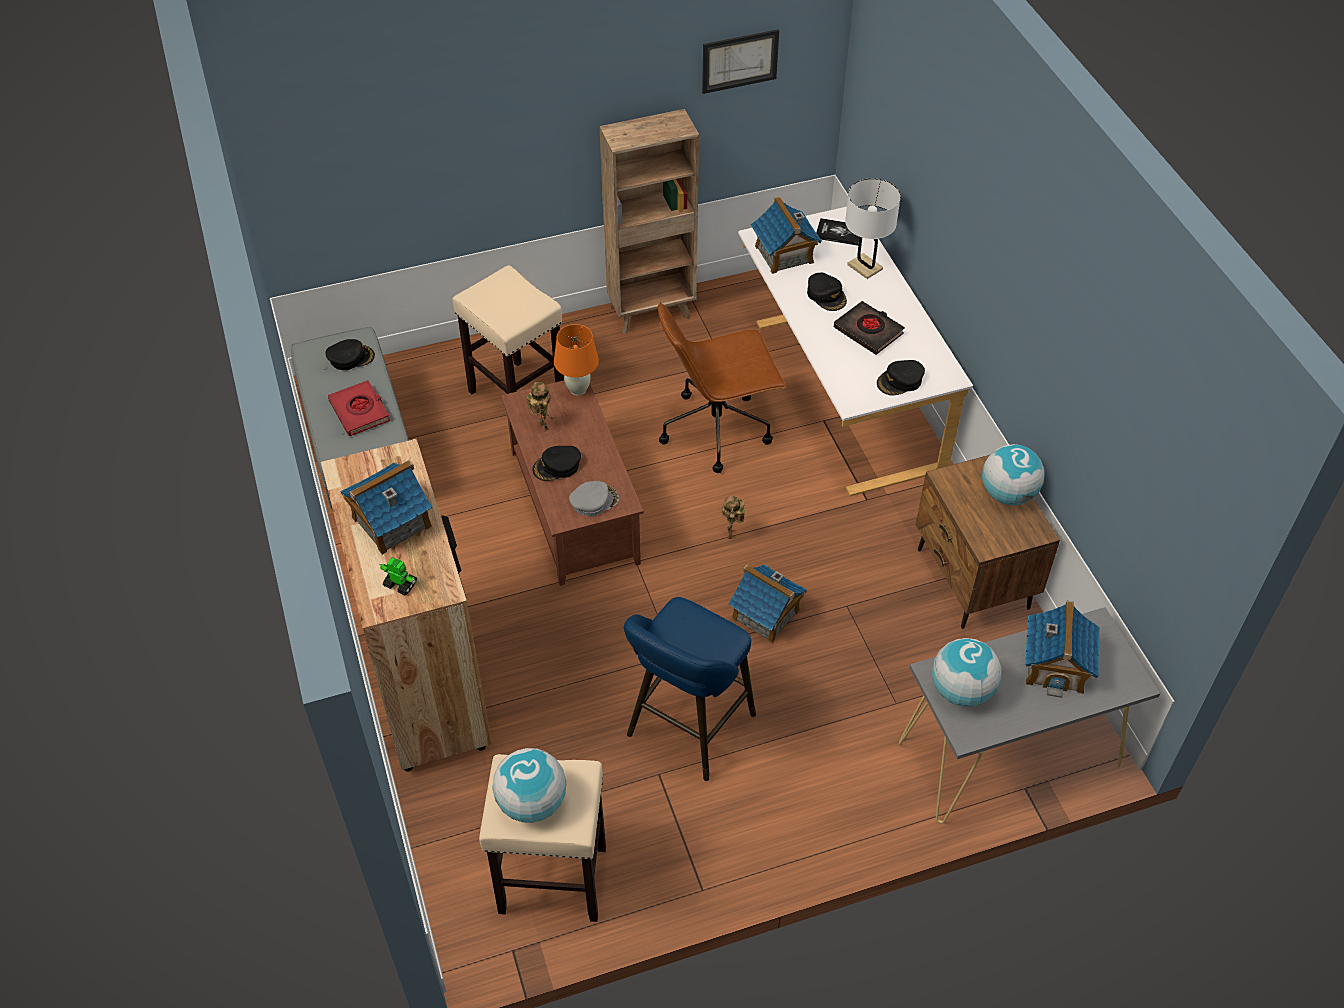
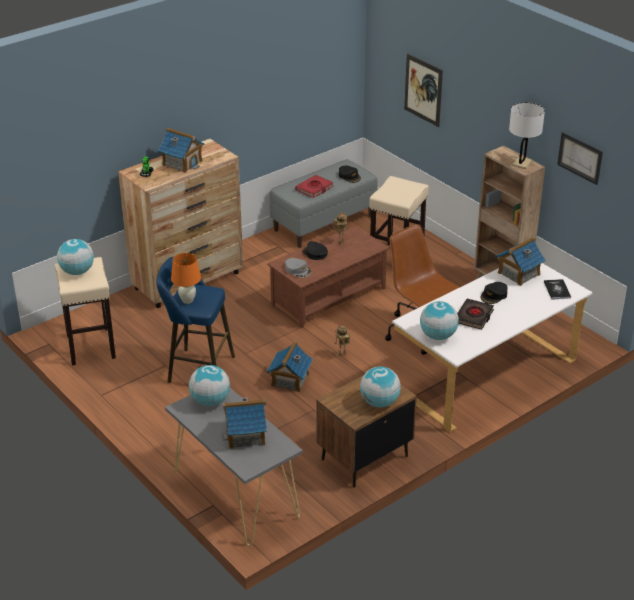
camera: 70 degrees right, 15 degrees down
(400, 144) = (423, 90): none -> picture
(578, 389) = (376, 247): orange table lamp -> orange table lamp (187, 300)
(865, 267) = (533, 305): white table lamp -> white table lamp (522, 163)
(900, 381) = (438, 336): black cap -> globe

